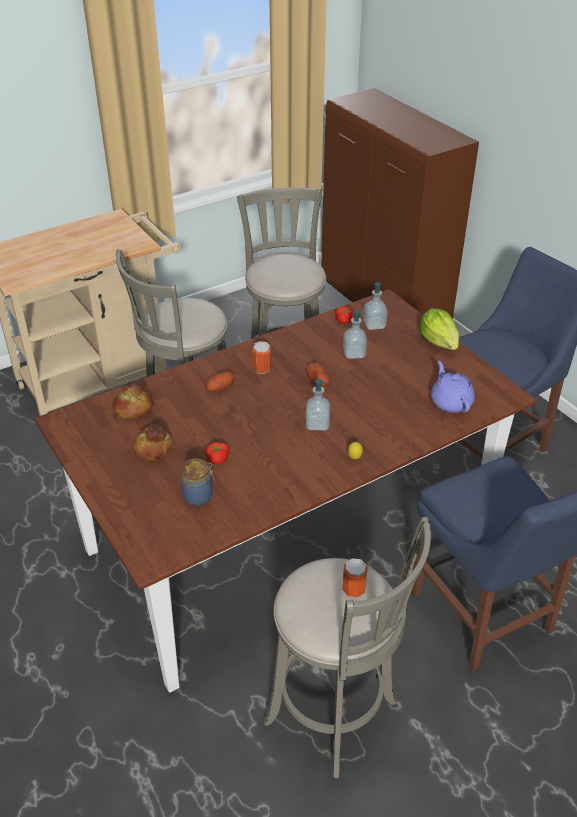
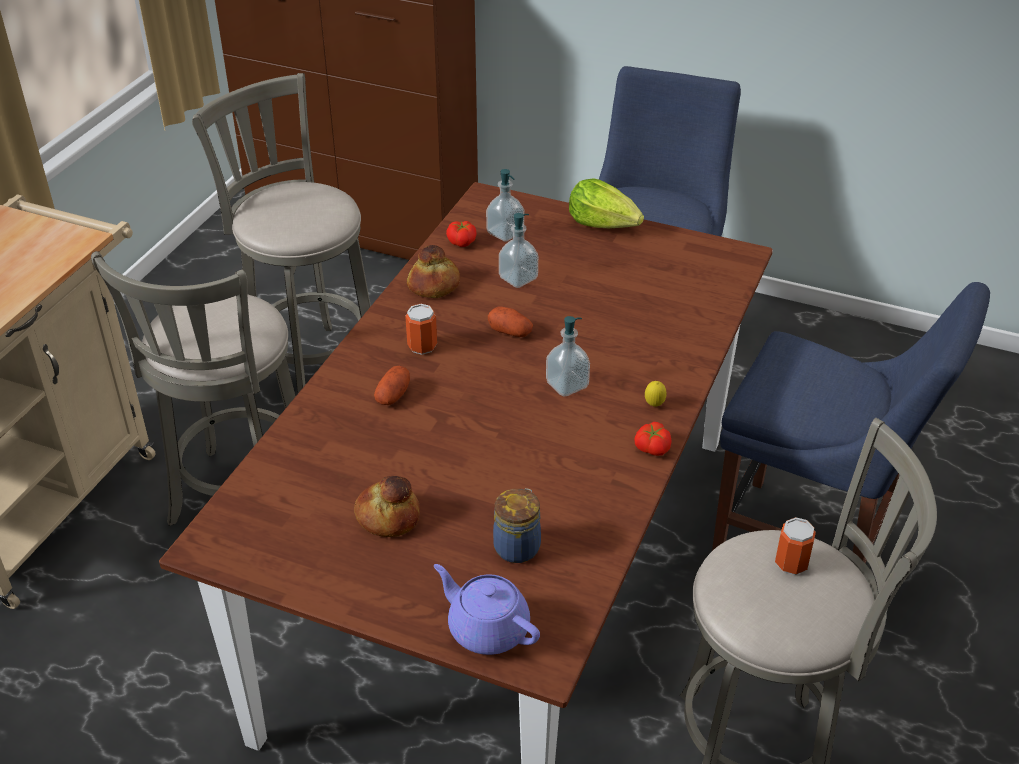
camera: 35 degrees left, 0 degrees up
(133, 409) = (300, 478): bread -> bread (434, 285)
(217, 458) = (489, 487): tomato -> tomato (651, 448)
(450, 402) = (689, 289): purple teapot -> purple teapot (487, 628)

